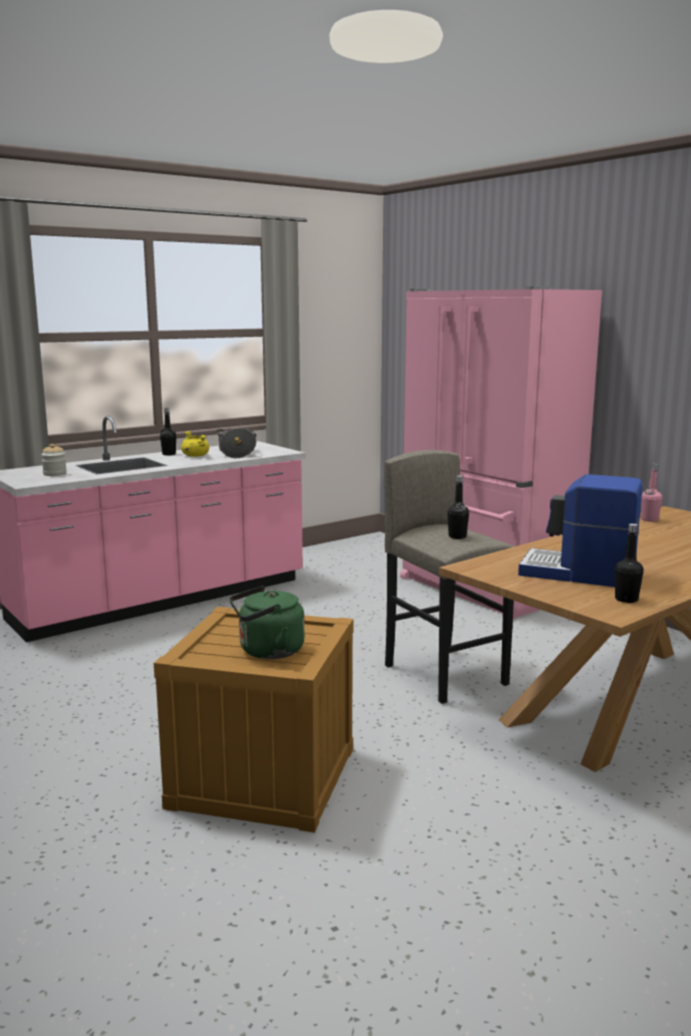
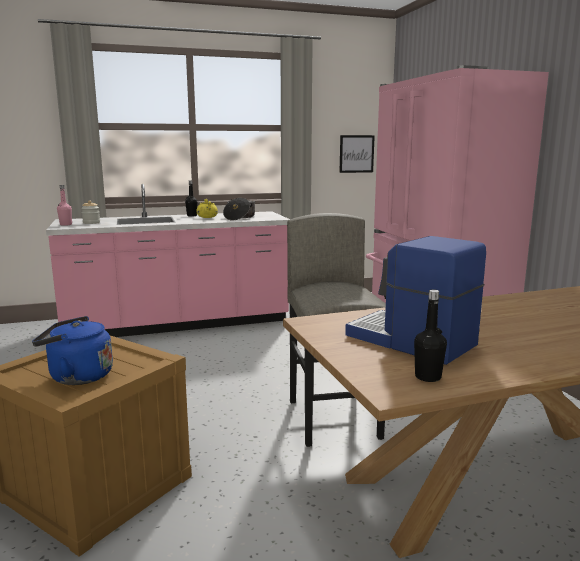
camera: 20 degrees right, 0 degrees up
(267, 651) = (77, 377): green kettle -> blue kettle
(346, 362) = (356, 154): none -> picture
(457, 536) = (336, 293): black bottle -> none
(649, 520) = (557, 296): pink bottle -> pink bottle (66, 224)

